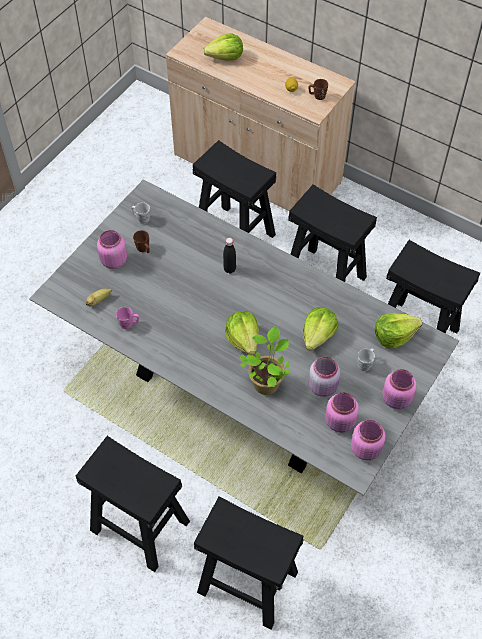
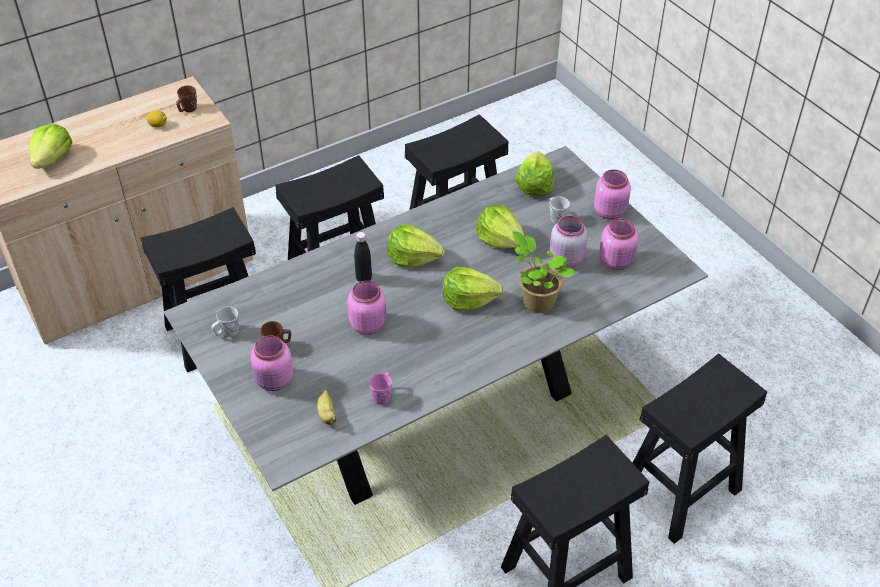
camera: 65 degrees left, 10 degrees down
(267, 289) = (413, 257): none -> lettuce
(366, 449) = (657, 254): pink jar -> pink jar (368, 324)

